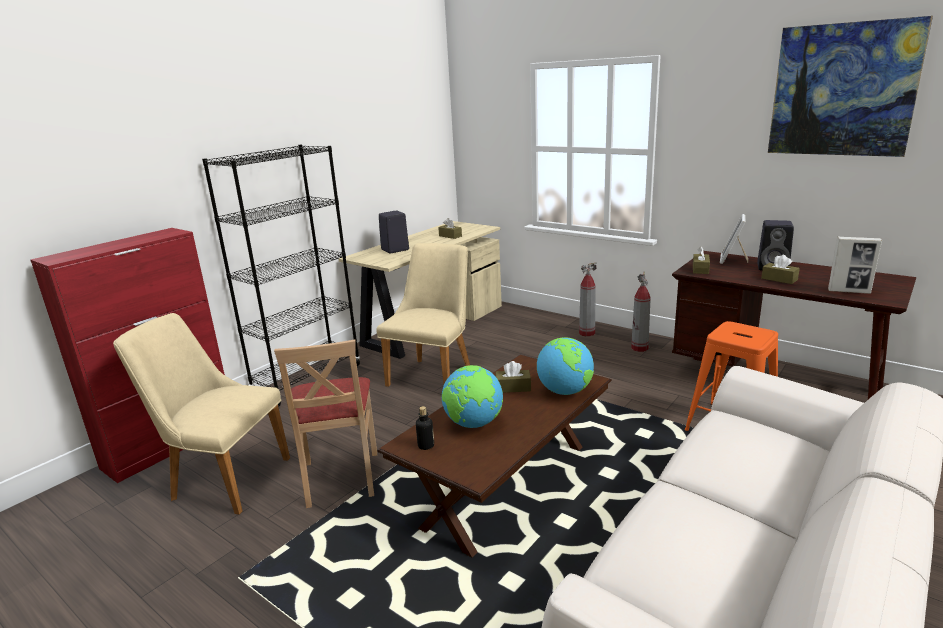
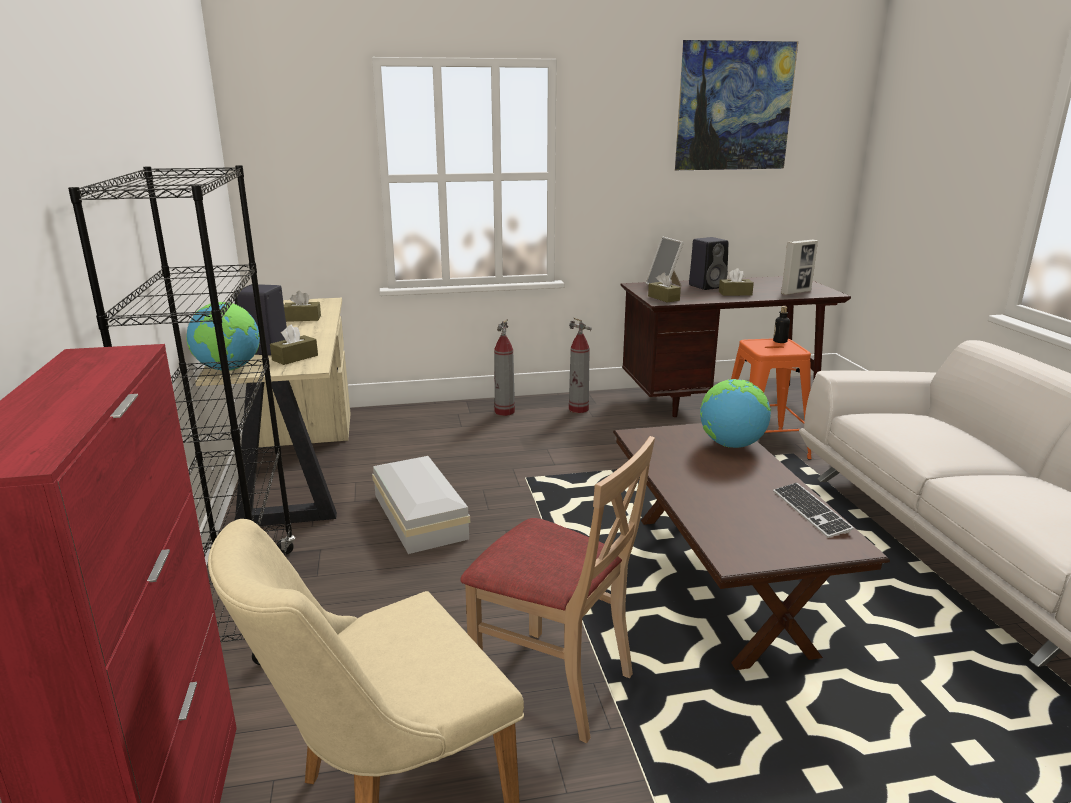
camera: 50 degrees left, 0 degrees up
(426, 445) = (753, 547): bottle -> bottle (780, 341)
(435, 373) = (420, 515): beige chair -> white storage box
(473, 424) = (737, 507): globe -> globe (229, 369)
(505, 448) = (810, 511): none -> keyboard
(513, 388) = (686, 460): brown tissue box -> brown tissue box (295, 358)

